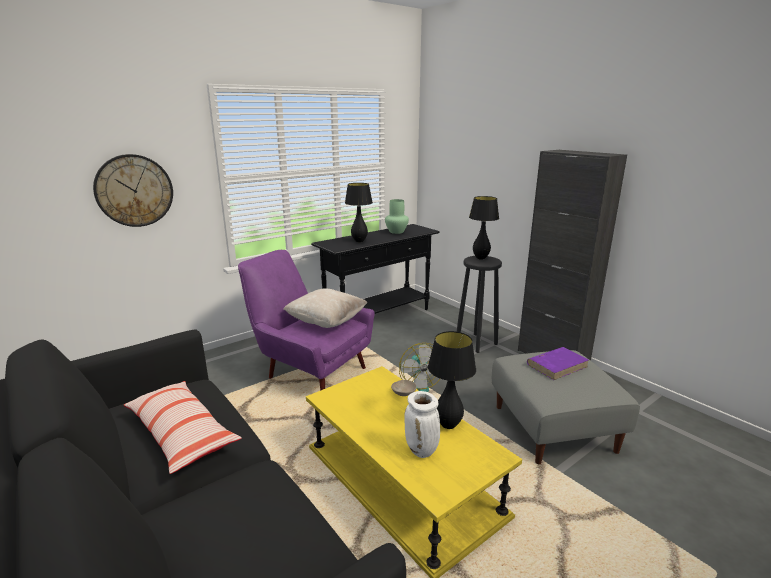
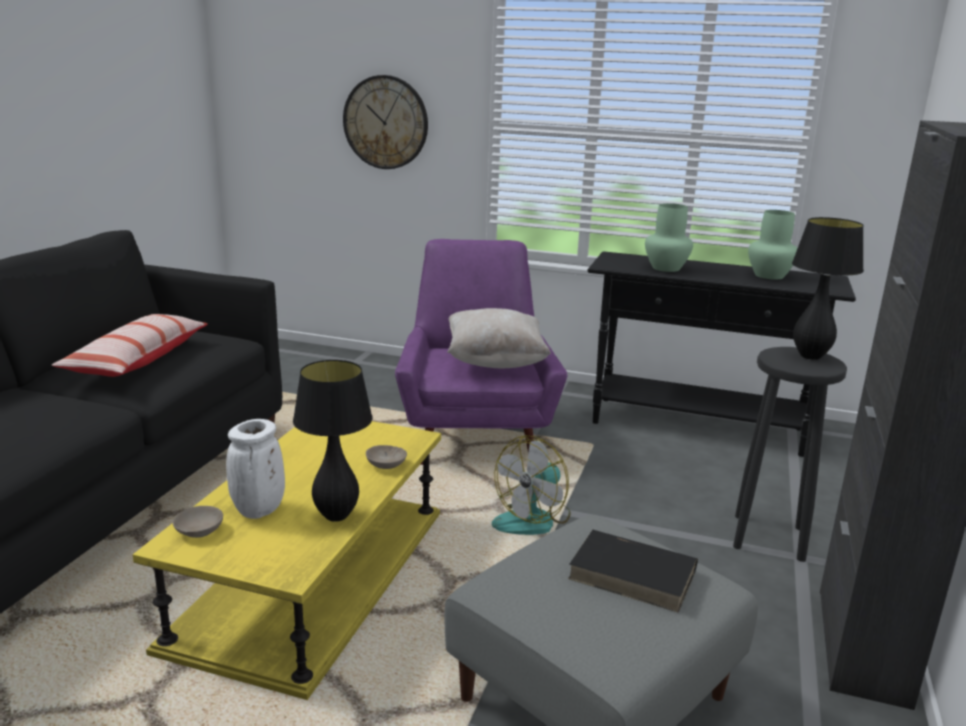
camera: 55 degrees right, 0 degrees up
(359, 241) = (665, 268): black table lamp -> green vase
(428, 479) = (201, 530): none -> beige bowl
(557, 365) = (634, 574): purple book -> black book

